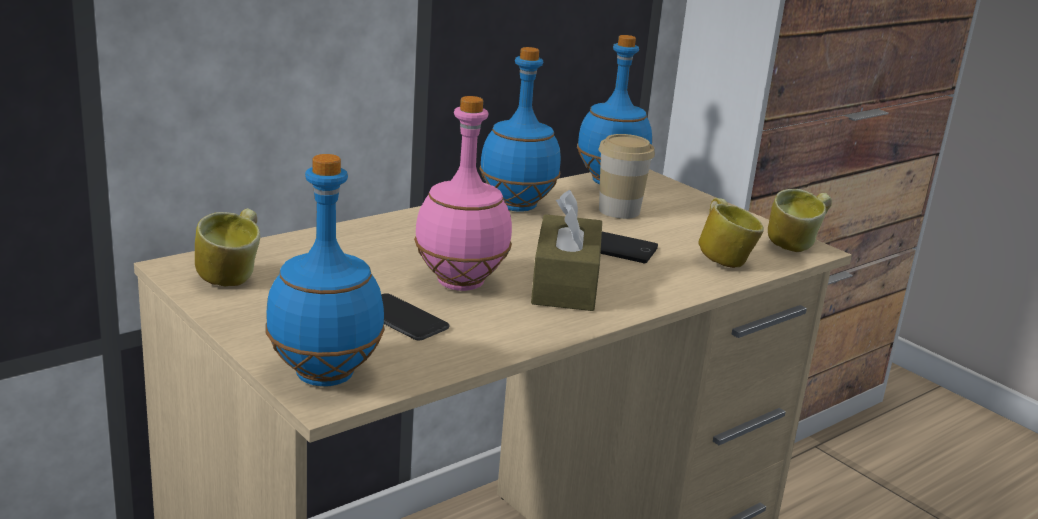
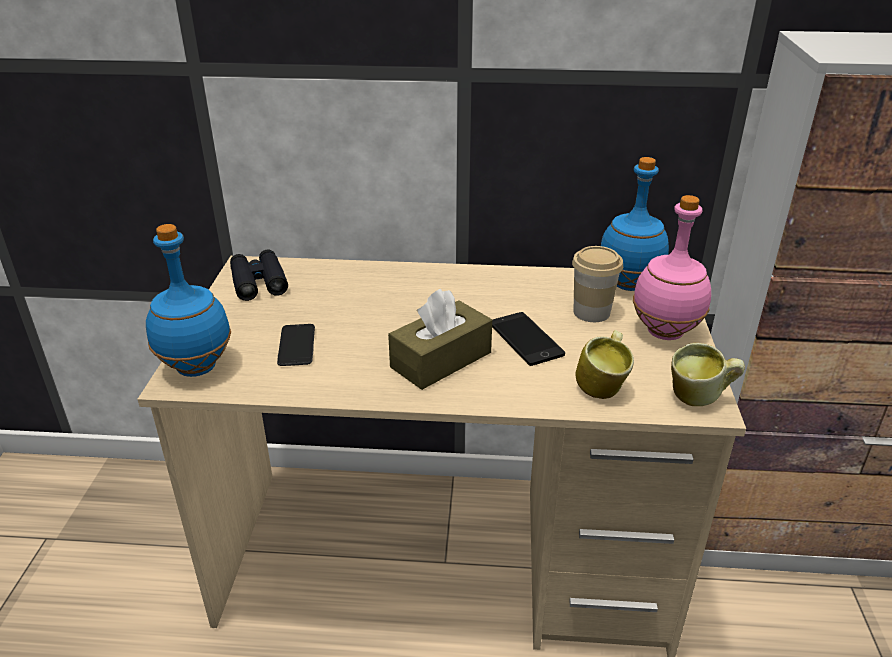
camera: 45 degrees right, 10 degrees up
(233, 277) = (259, 282): mug -> black binoculars
(461, 284) = (373, 334): pink bottle -> pink bottle (665, 333)
(517, 207) = (515, 284): blue bottle -> none

